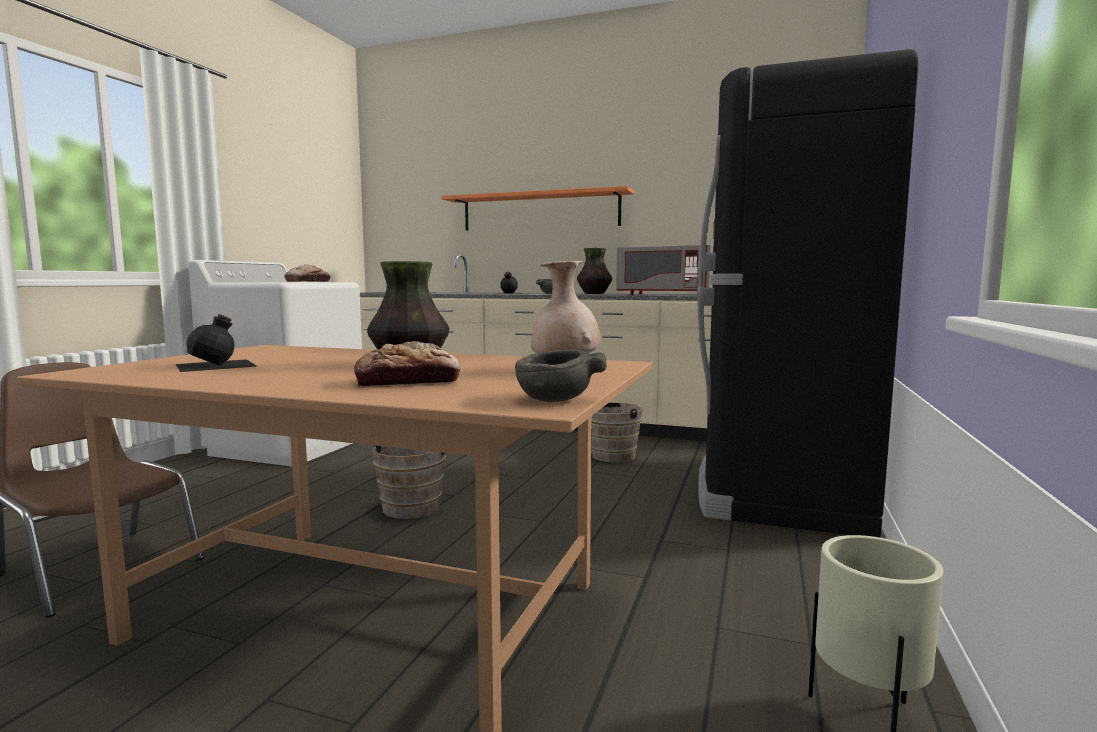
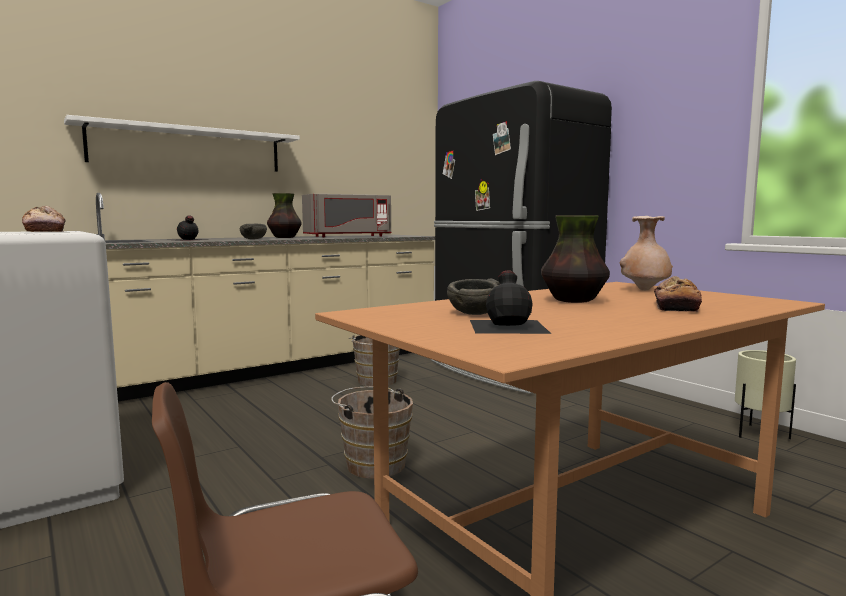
camera: 55 degrees left, 0 degrees up
(540, 211) = (188, 148): orange shelf -> white shelf
(554, 399) = (763, 299): grey bowl -> grey bowl (475, 313)

